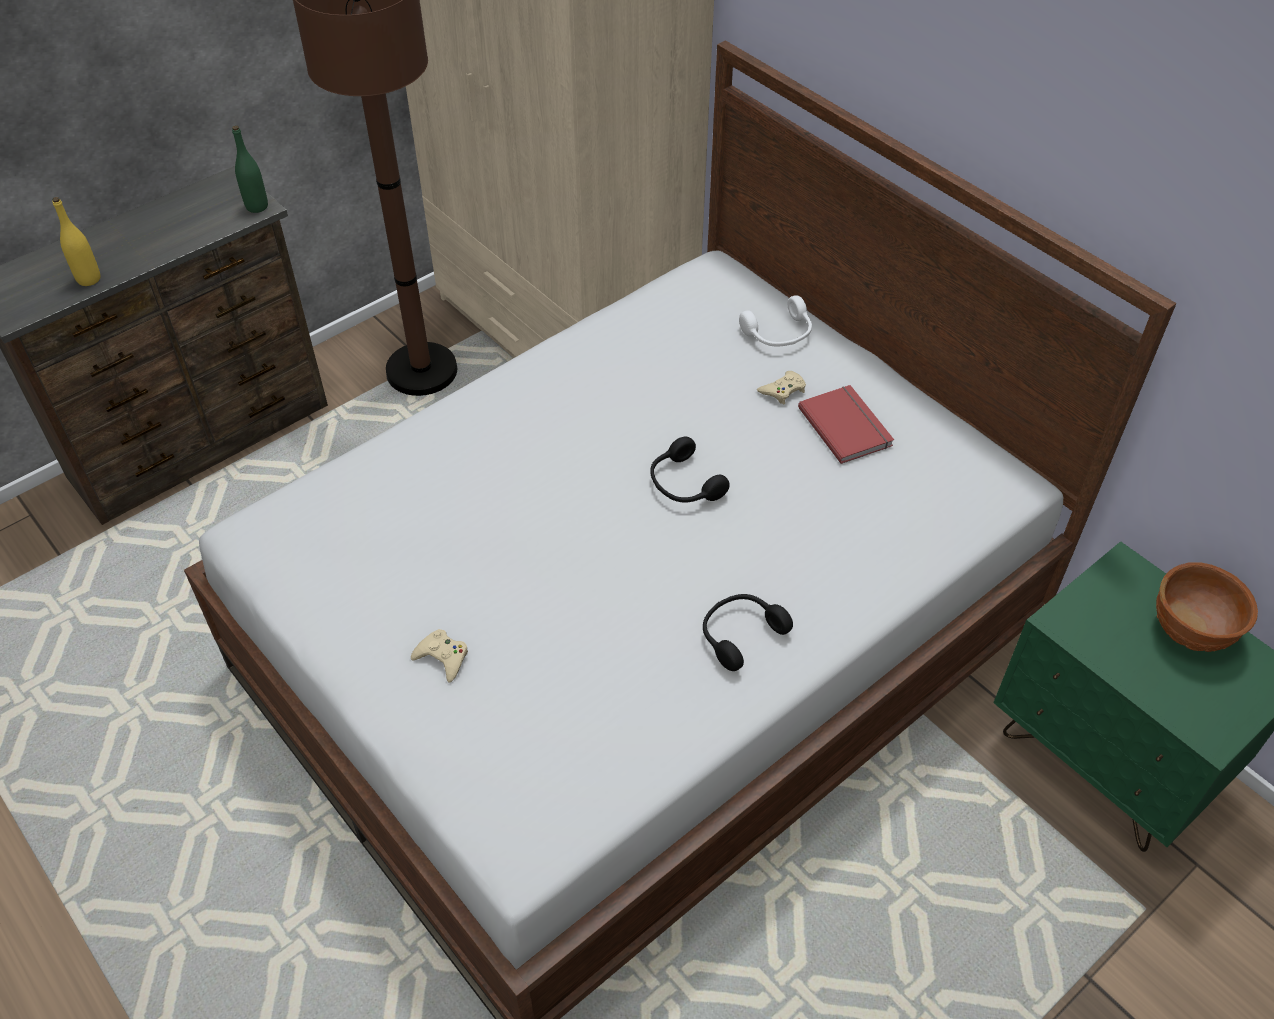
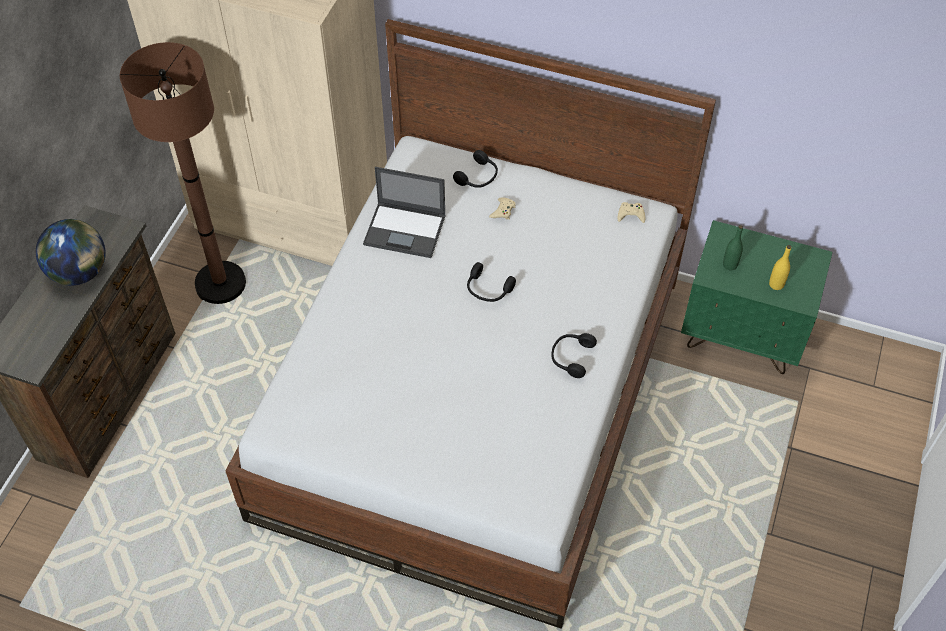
camera: 30 degrees left, 5 degrees up
(89, 279) = (59, 323): yellow bottle -> yellow bottle (776, 284)
(163, 233) = (80, 272): none -> globe
(257, 206) = (124, 228): green bottle -> green bottle (730, 265)
(442, 657) = (432, 442): beige game controller -> beige game controller (631, 214)
(627, 361) = (406, 230): none -> laptop
(779, 334) = (478, 177): white headphones -> black headphones
(847, 425) = (549, 217): red book -> none
(1191, 632) = (769, 254): brown bowl -> none

